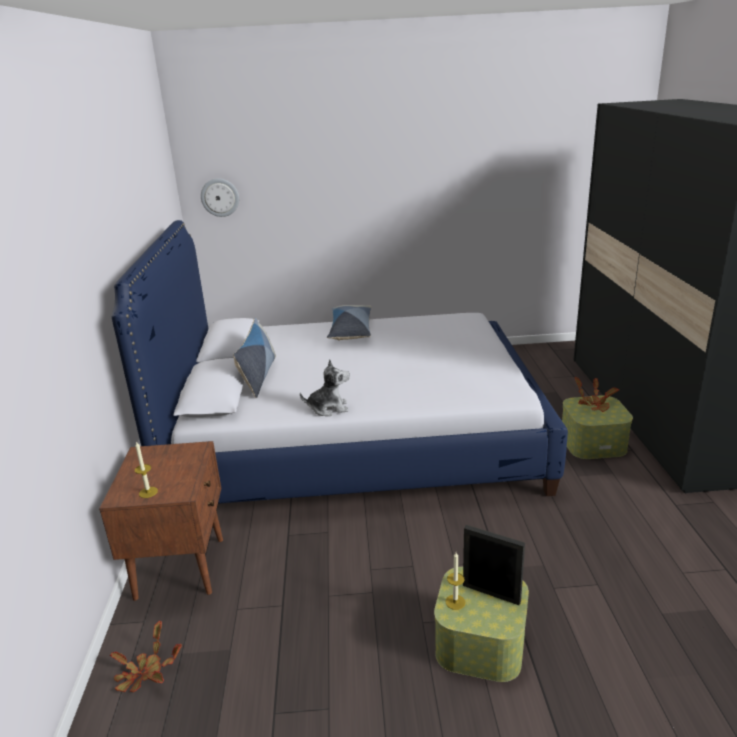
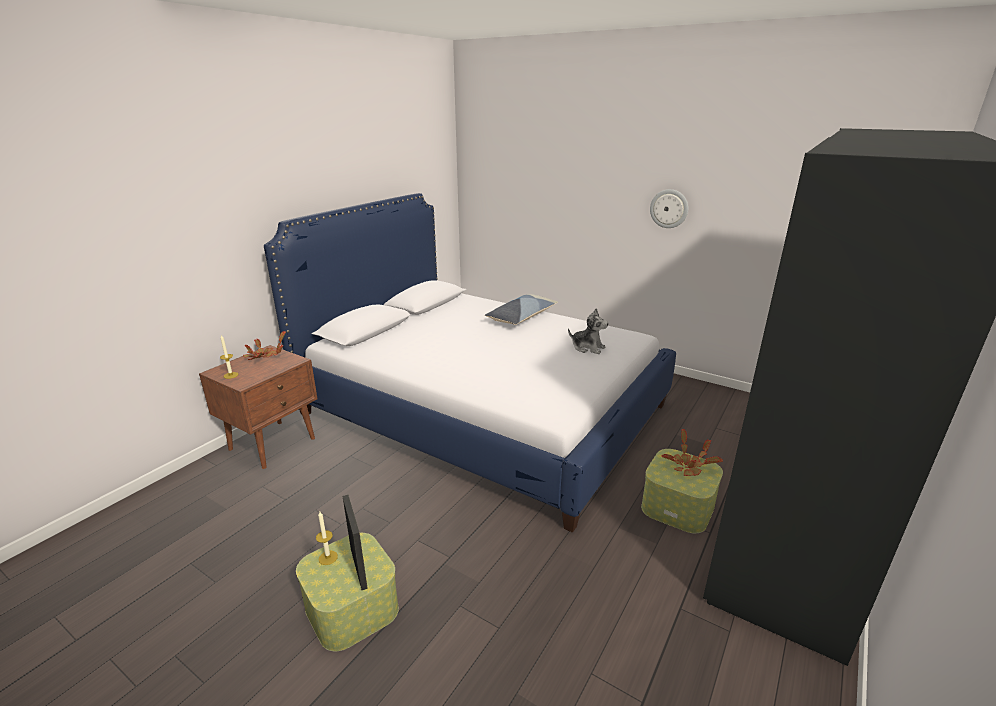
camera: 35 degrees right, 0 degrees up
(144, 674) = (176, 495): potted plant -> potted plant (263, 356)
(220, 197) = (484, 183): wall clock -> wall clock (669, 208)
(258, 376) = (407, 328): pillow -> none
(328, 408) = (408, 367): plush toy -> plush toy (588, 348)

